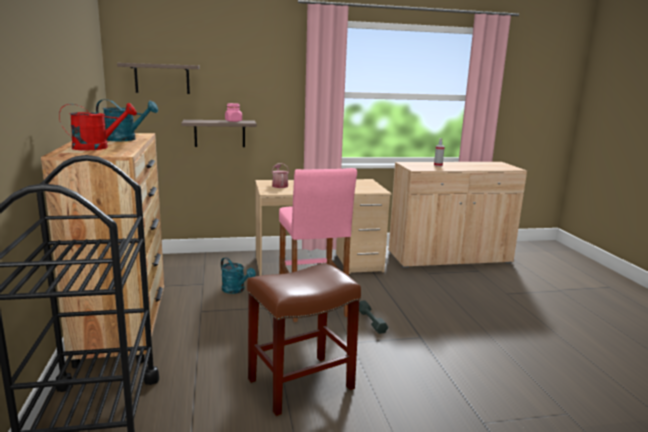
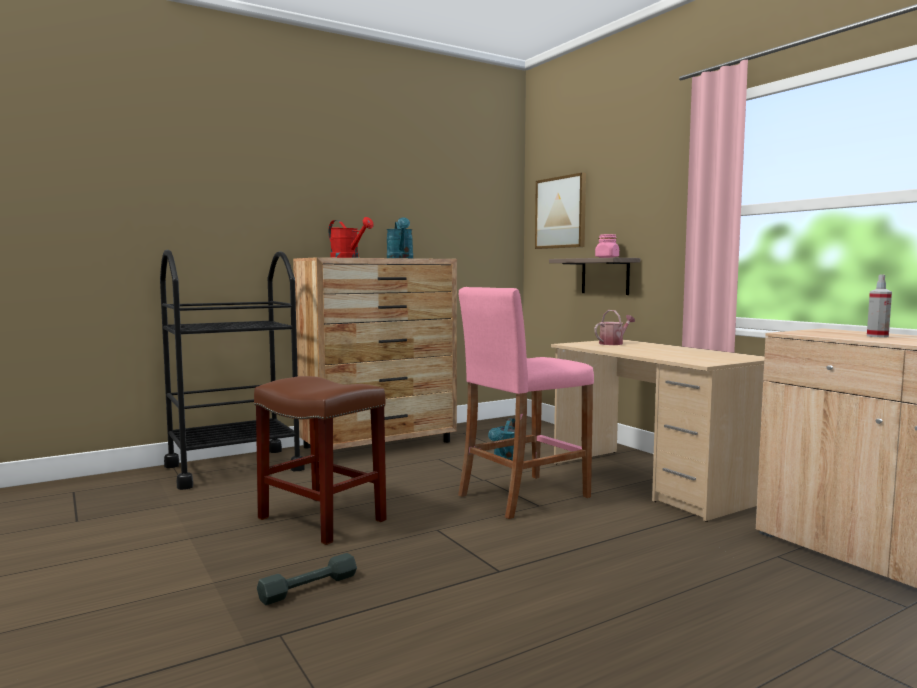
camera: 70 degrees right, 10 degrees down
(162, 78) = (561, 212): shelf -> picture
(371, 321) = (512, 533): grey dumbbell -> grey dumbbell (308, 587)

